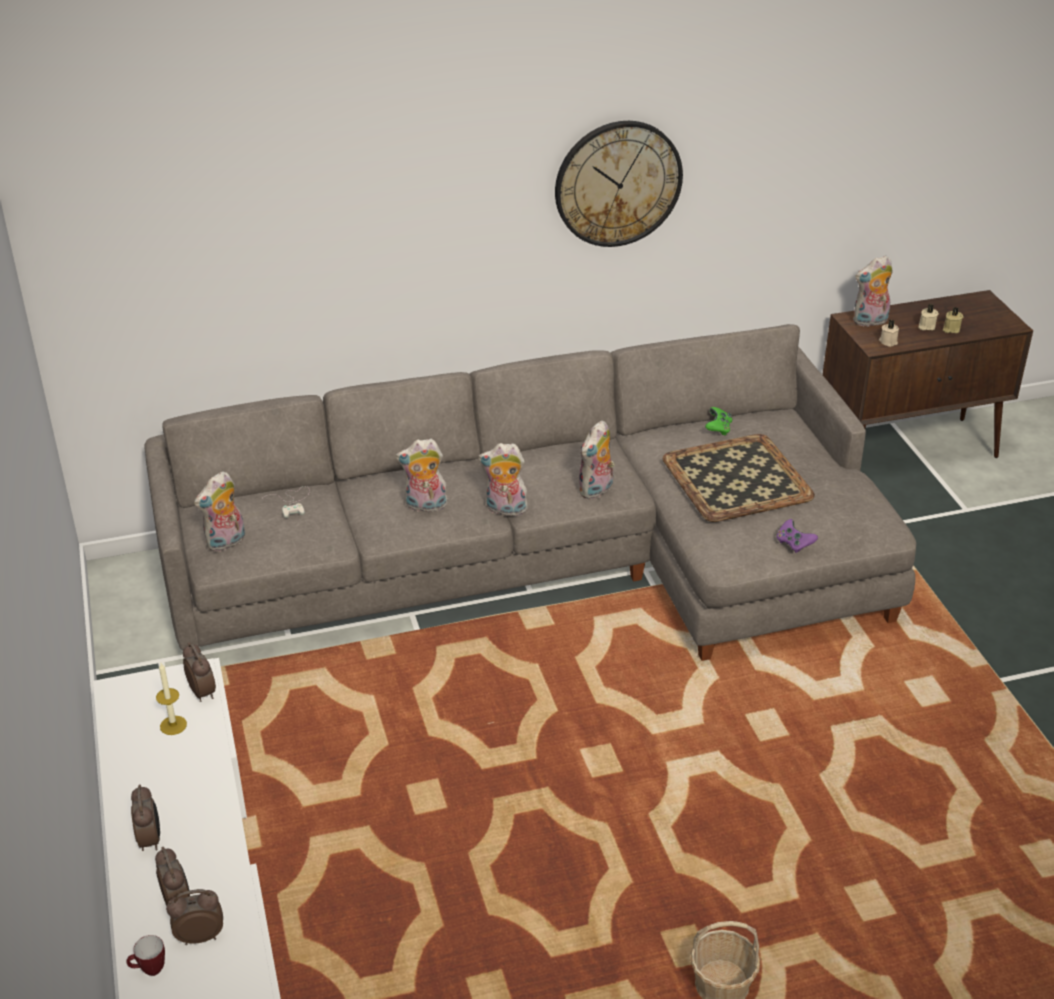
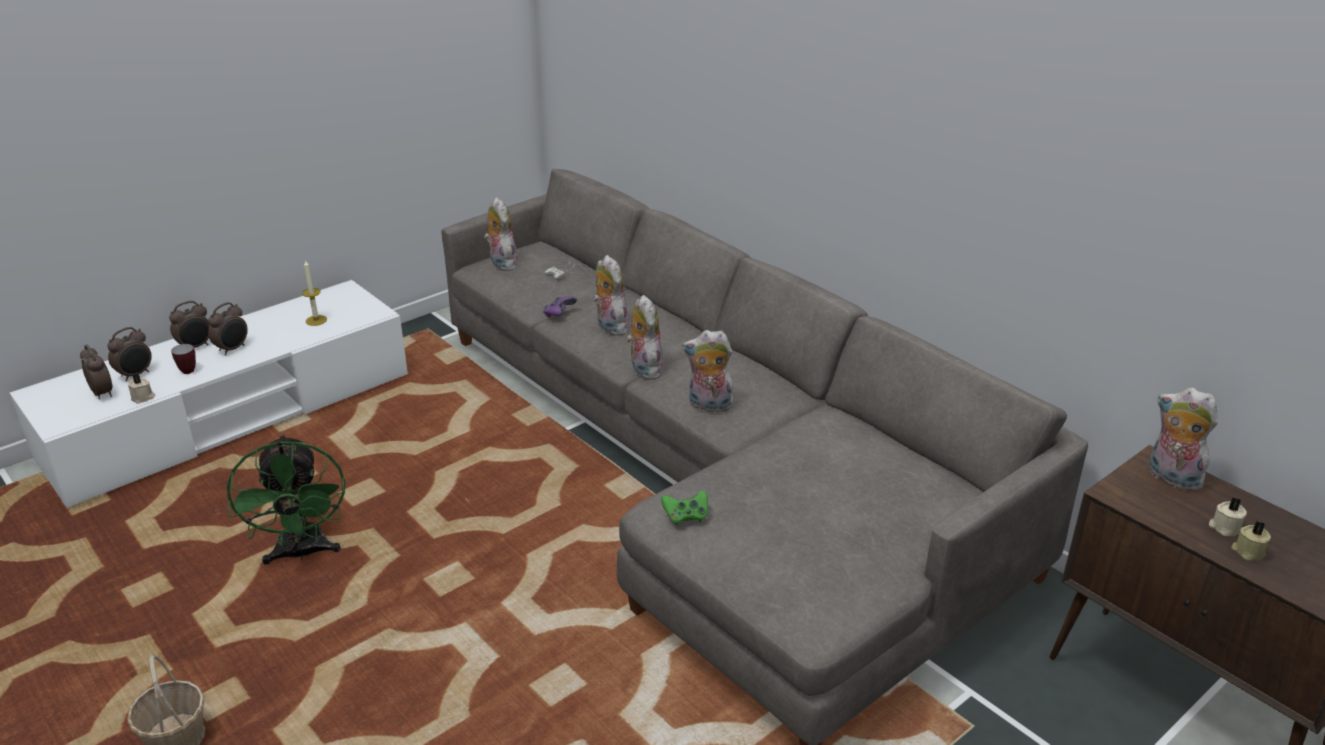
camera: 65 degrees right, 5 degrees down
(149, 971) = (68, 384): mug -> mug (186, 370)
(203, 692) = (357, 320): alarm clock -> alarm clock (233, 349)
(226, 543) = (501, 263): plush toy -> plush toy turned 45 degrees clockwise
(500, 859) = (302, 554): none -> green fan
(618, 183) = (930, 130): wall clock -> none
(718, 429) = (888, 453): green game controller -> green game controller (685, 516)
(735, 478) = (803, 483): tray -> none
(794, 544) = (719, 554): purple game controller -> purple game controller (559, 314)
(888, 341) = (1142, 502): beige candle -> beige candle (143, 398)

